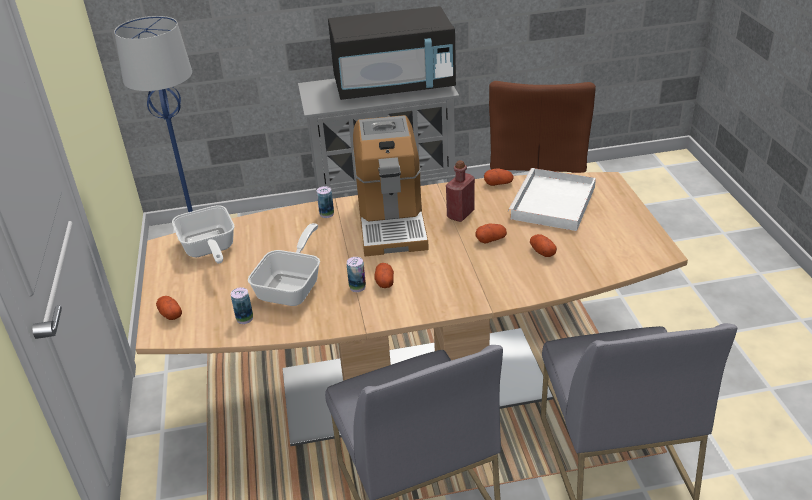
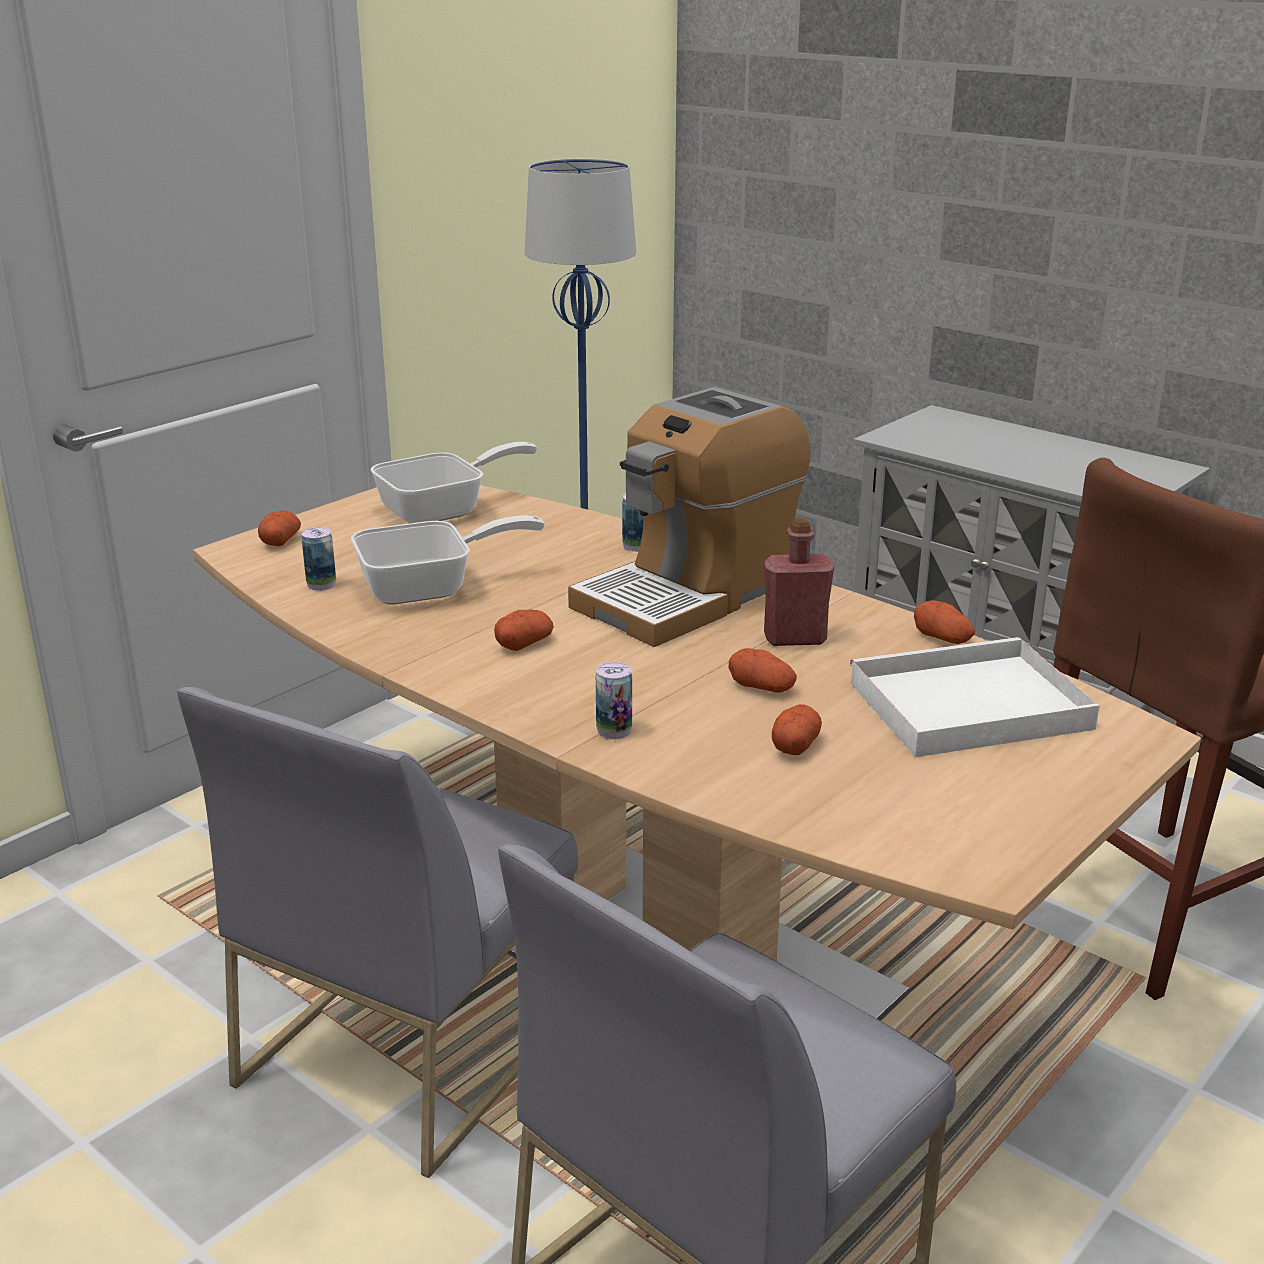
camera: 50 degrees right, 10 degrees down
(208, 250) = (444, 510): frying pan -> frying pan turned 150 degrees counterclockwise
(357, 287) = (485, 630): can -> can (614, 731)
(394, 86) = (1060, 460): black microwave -> none

